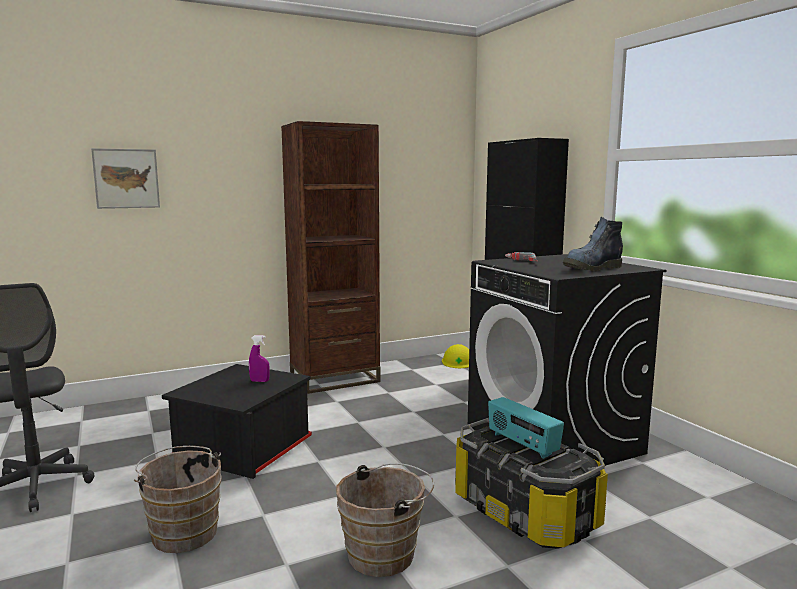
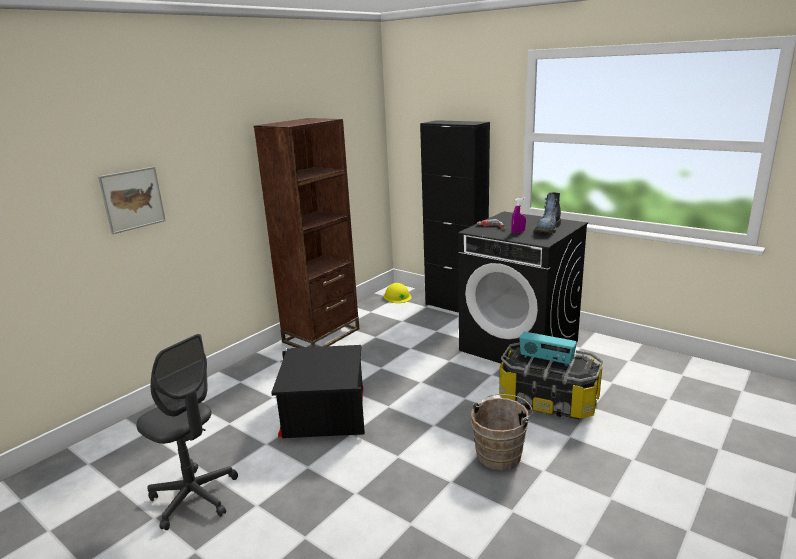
camera: 25 degrees left, 10 degrees up
(183, 531) = (358, 486): brown bucket -> none
(259, 381) = (330, 359): purple spray bottle -> purple spray bottle (518, 232)

